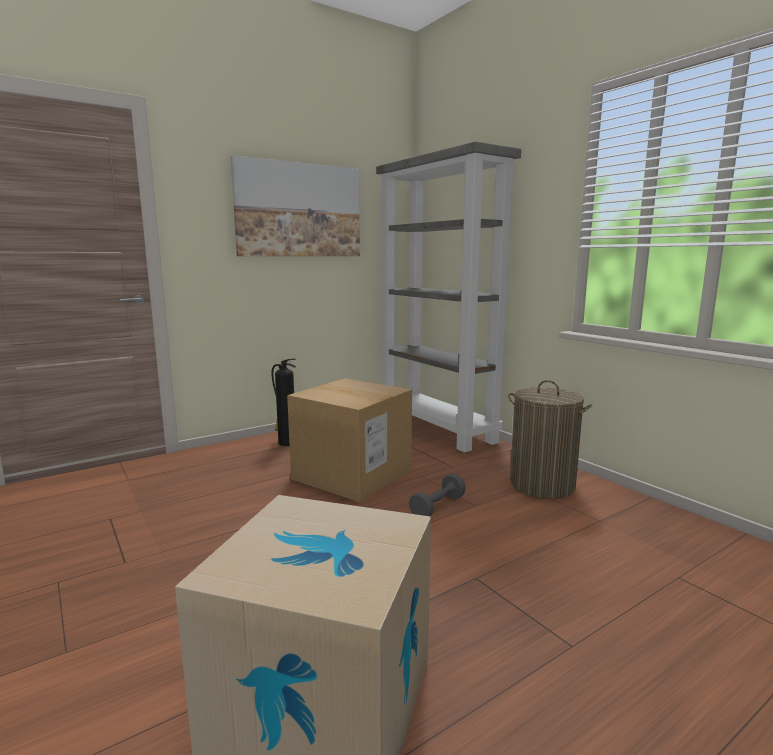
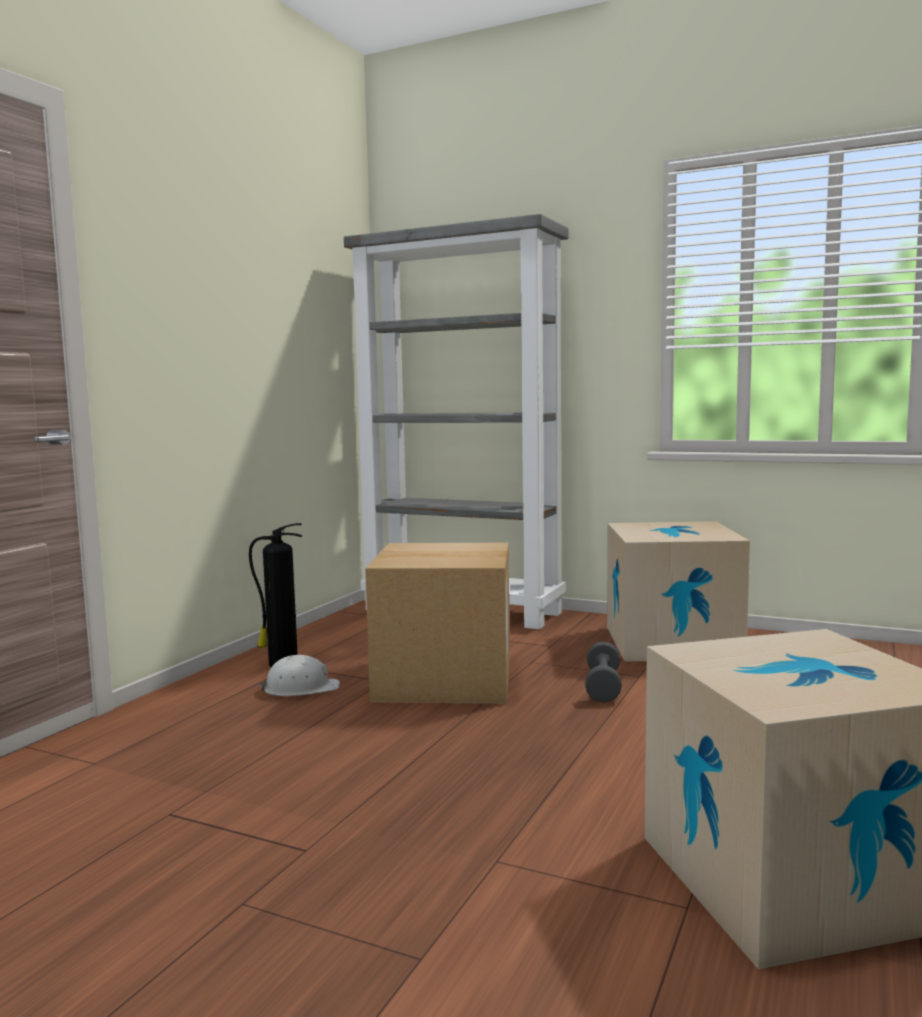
camera: 30 degrees left, 5 degrees down
(272, 461) = (301, 688): none -> white hard hat
(299, 210) = (255, 295): picture -> none
(542, 484) = (672, 642): laundry basket -> cardboard box

